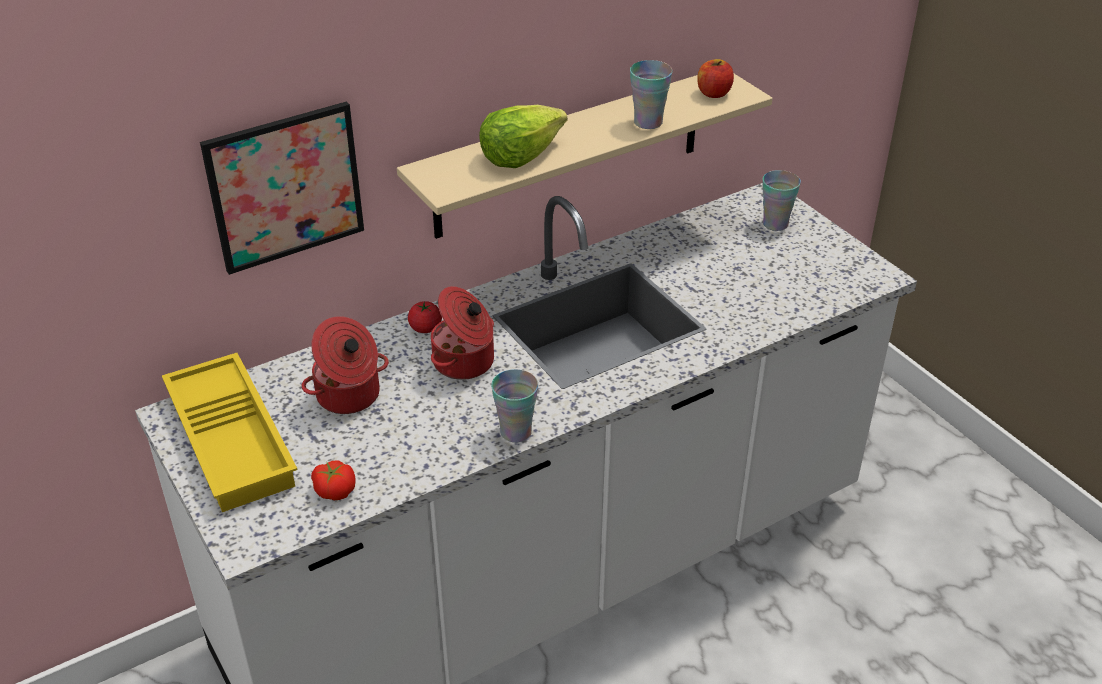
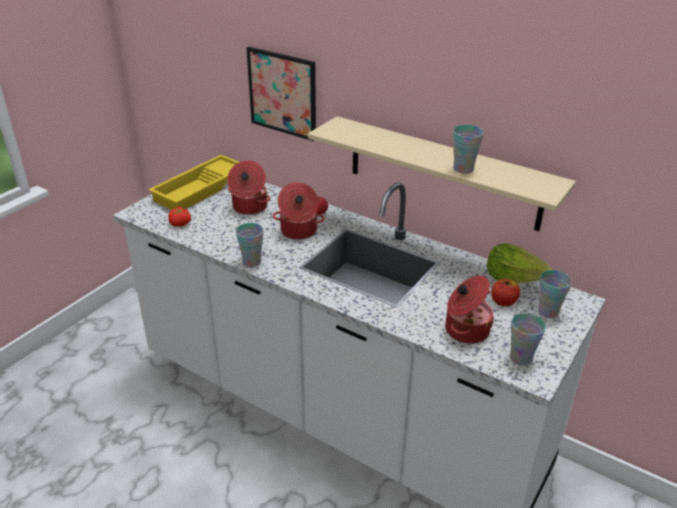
camera: 65 degrees right, 5 degrees down
(520, 155) = (381, 141): lettuce -> lettuce (514, 278)
(714, 93) = (531, 183): apple -> apple (503, 301)
(778, 292) = (465, 330): none -> cooking pot
(844, 273) = (521, 358): none -> cup

